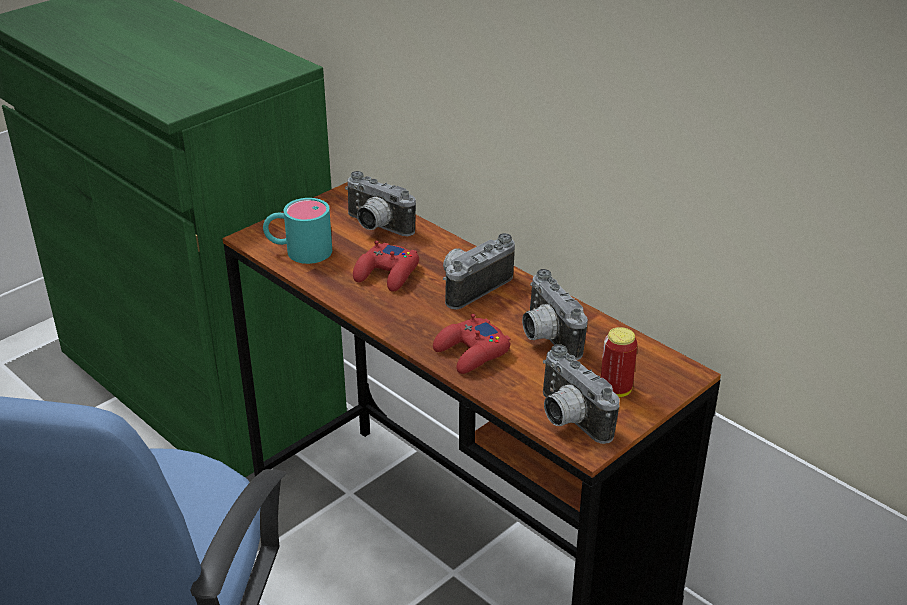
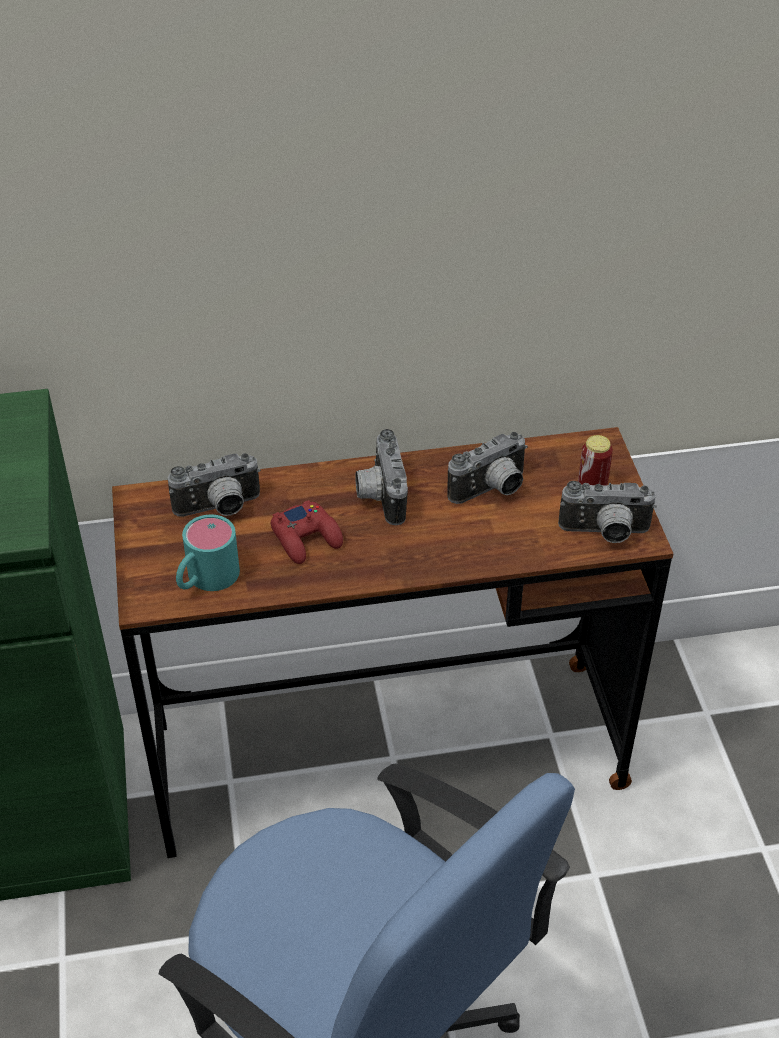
camera: 55 degrees left, 10 degrees up
(471, 352) = (473, 543): red game controller -> none
(545, 337) = (492, 491): camera -> camera turned 45 degrees counterclockwise

